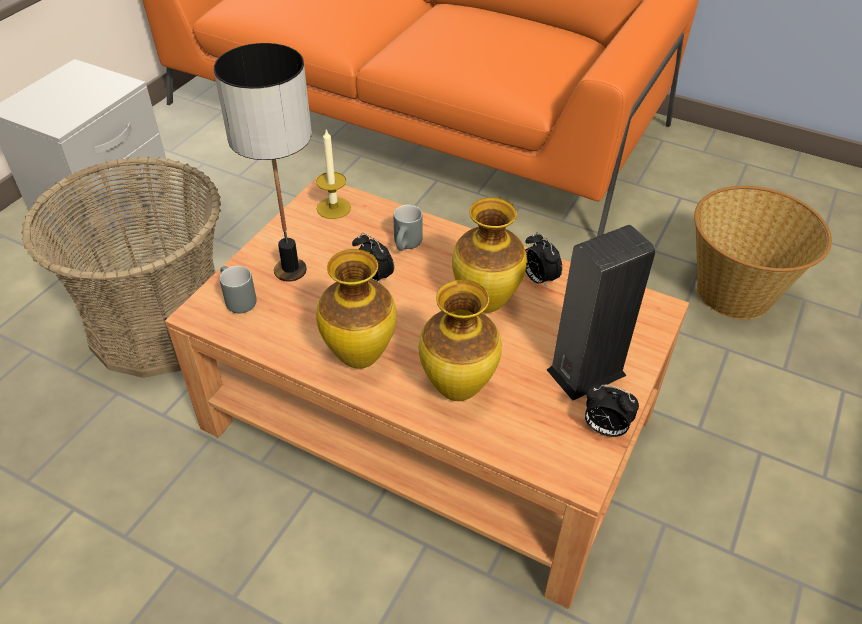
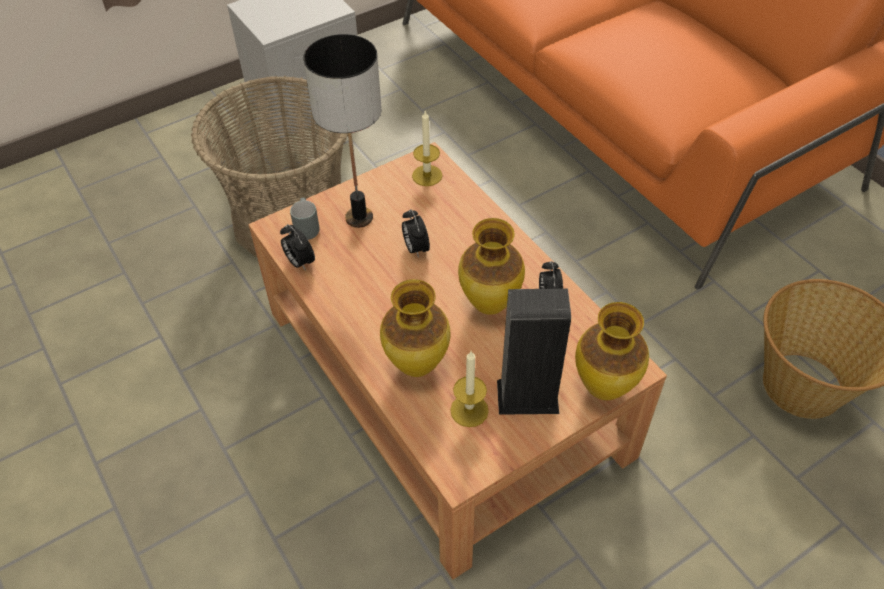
camera: 30 degrees right, 5 degrees up
(360, 356) = (363, 308): vase -> vase (604, 387)
(408, 246) = (462, 231): grey mug -> none
(542, 409) = (469, 410): none -> candle
(604, 429) = (506, 448): alarm clock -> alarm clock (299, 262)

